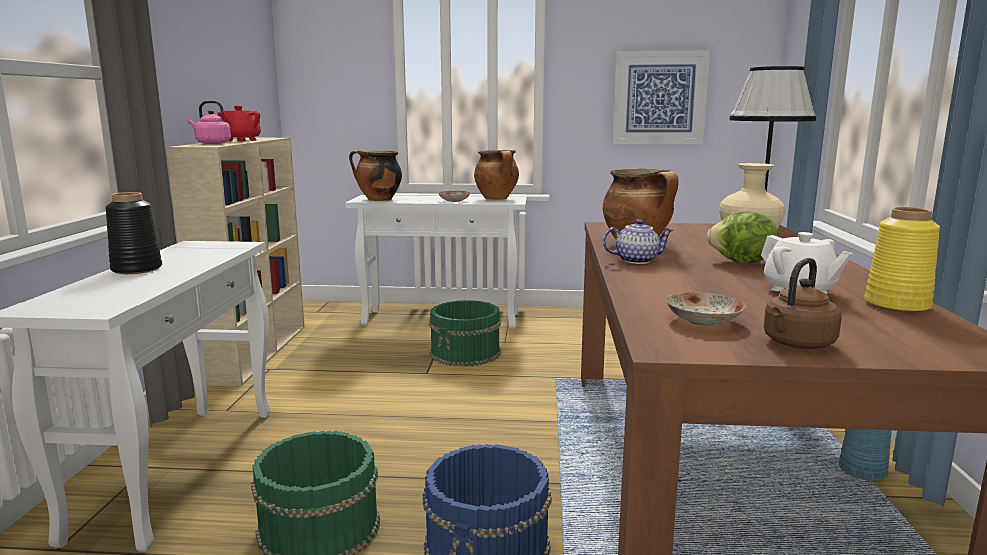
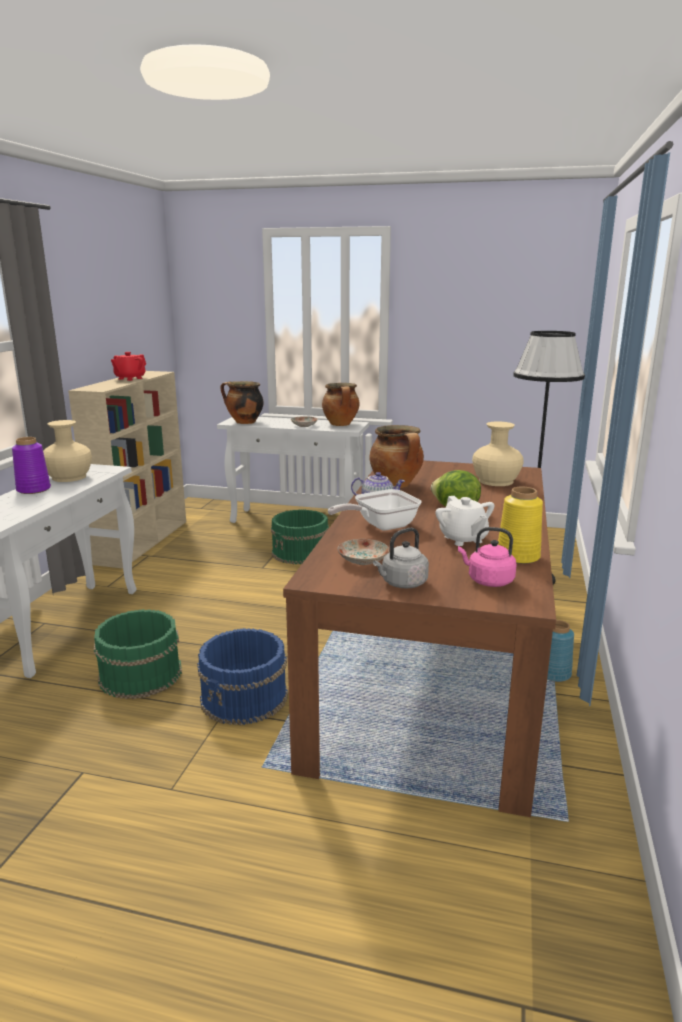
camera: 10 degrees right, 5 degrees up
(137, 269) = (34, 490): black vase -> purple vase
(182, 255) = (69, 477): none -> beige vase
(211, 143) = (104, 384): pink kettle -> pink kettle (488, 581)
(659, 98) = (488, 339): picture -> none
(674, 283) = (380, 526): none -> frying pan
(796, 344) = (402, 583): brown kettle -> grey kettle

